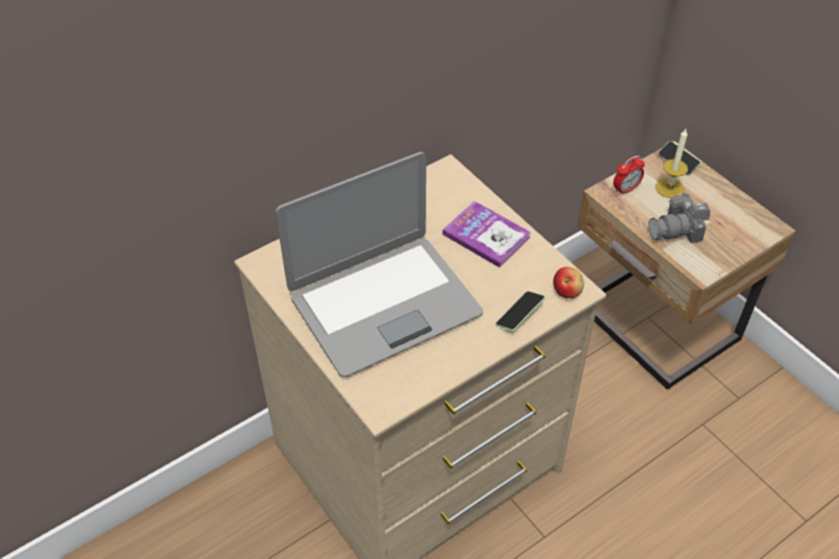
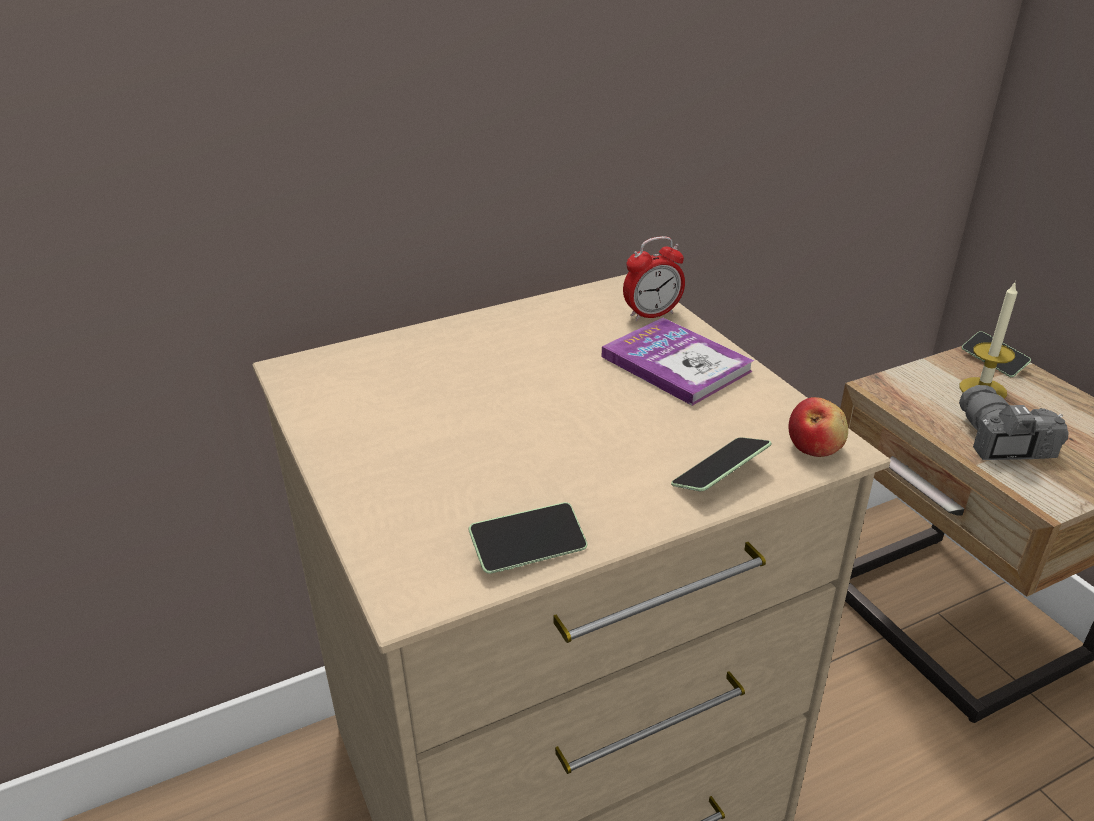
camera: 10 degrees right, 15 degrees down
(384, 304) = (473, 437): laptop -> none
(431, 374) = (529, 549): none -> phone
(625, 189) = (912, 386): alarm clock -> alarm clock (652, 314)
(677, 230) = (1000, 442): camera -> camera turned 90 degrees clockwise

